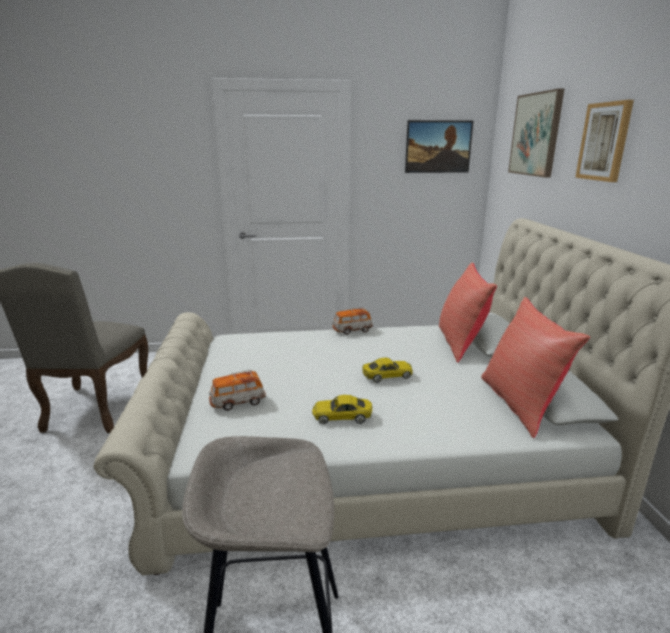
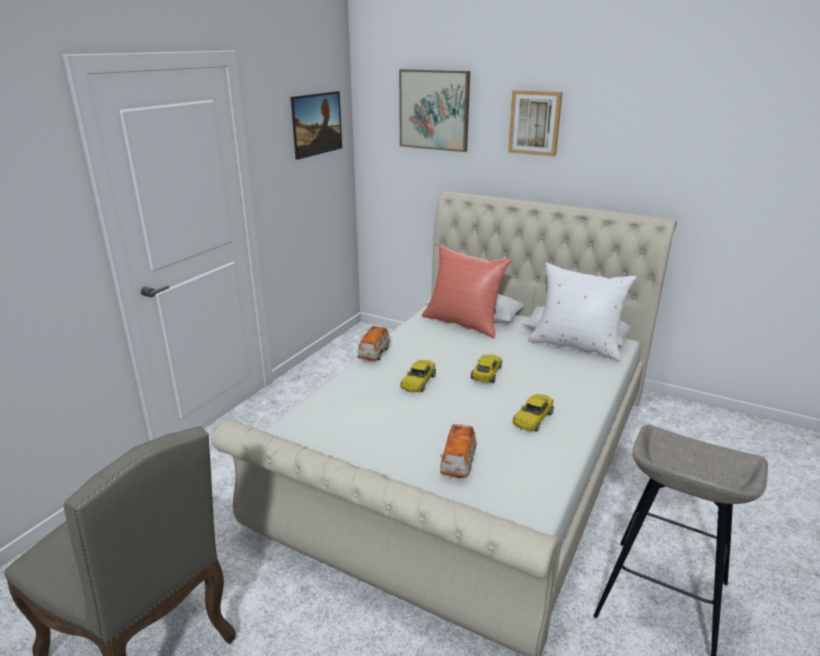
camera: 55 degrees left, 5 degrees up
(333, 354) = (418, 381): none -> yellow toy car
(520, 404) = (576, 346): red pillow -> white pillow

